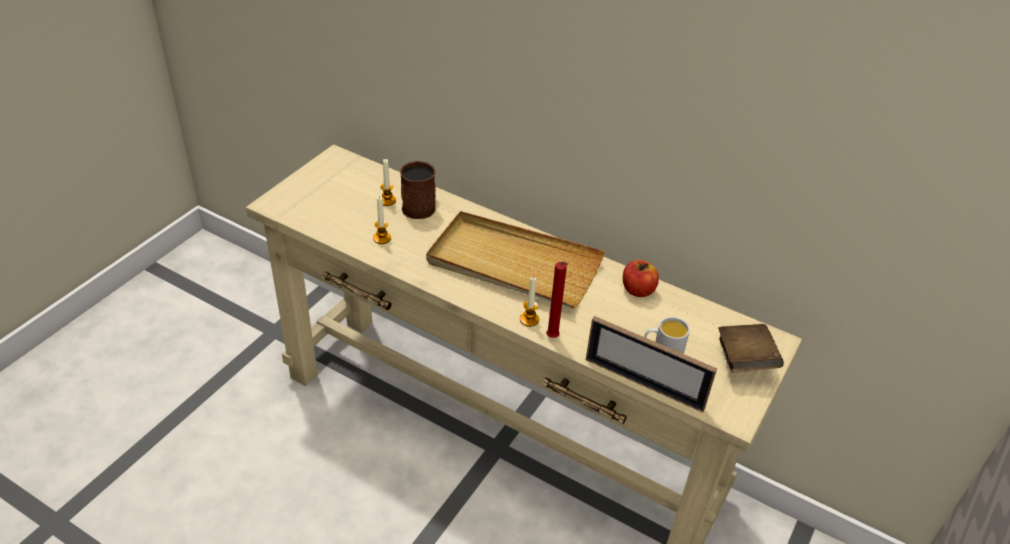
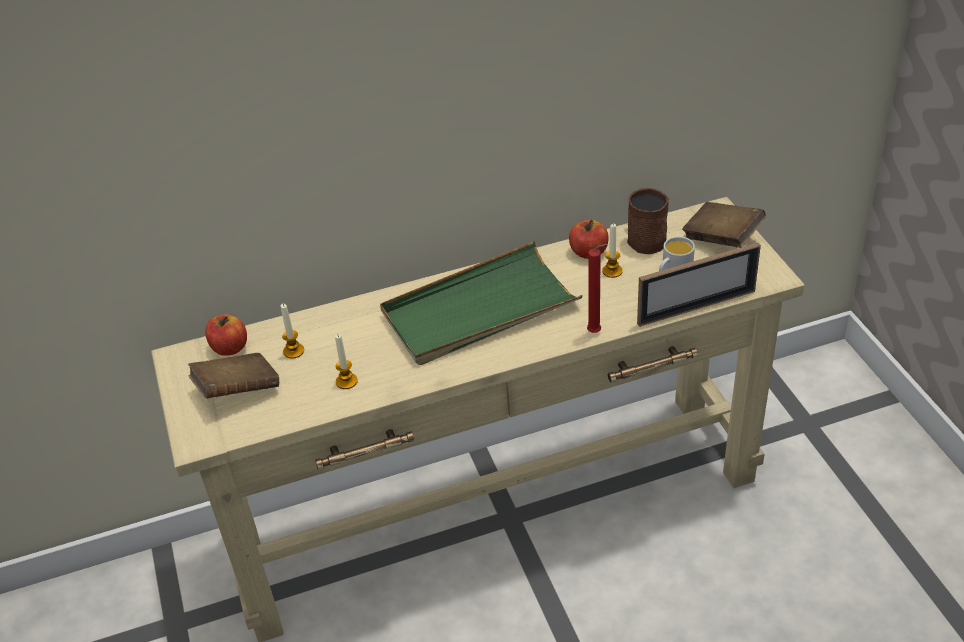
camera: 45 degrees left, 0 degrees up
(330, 196) = (237, 391): none -> brown book
(364, 173) = (229, 348): none -> apple
(421, 205) = (329, 331): brown mug -> brown mug (643, 238)
(513, 264) = (479, 310): beige tray -> green tray
(529, 319) = (559, 336): candle -> candle (612, 271)

